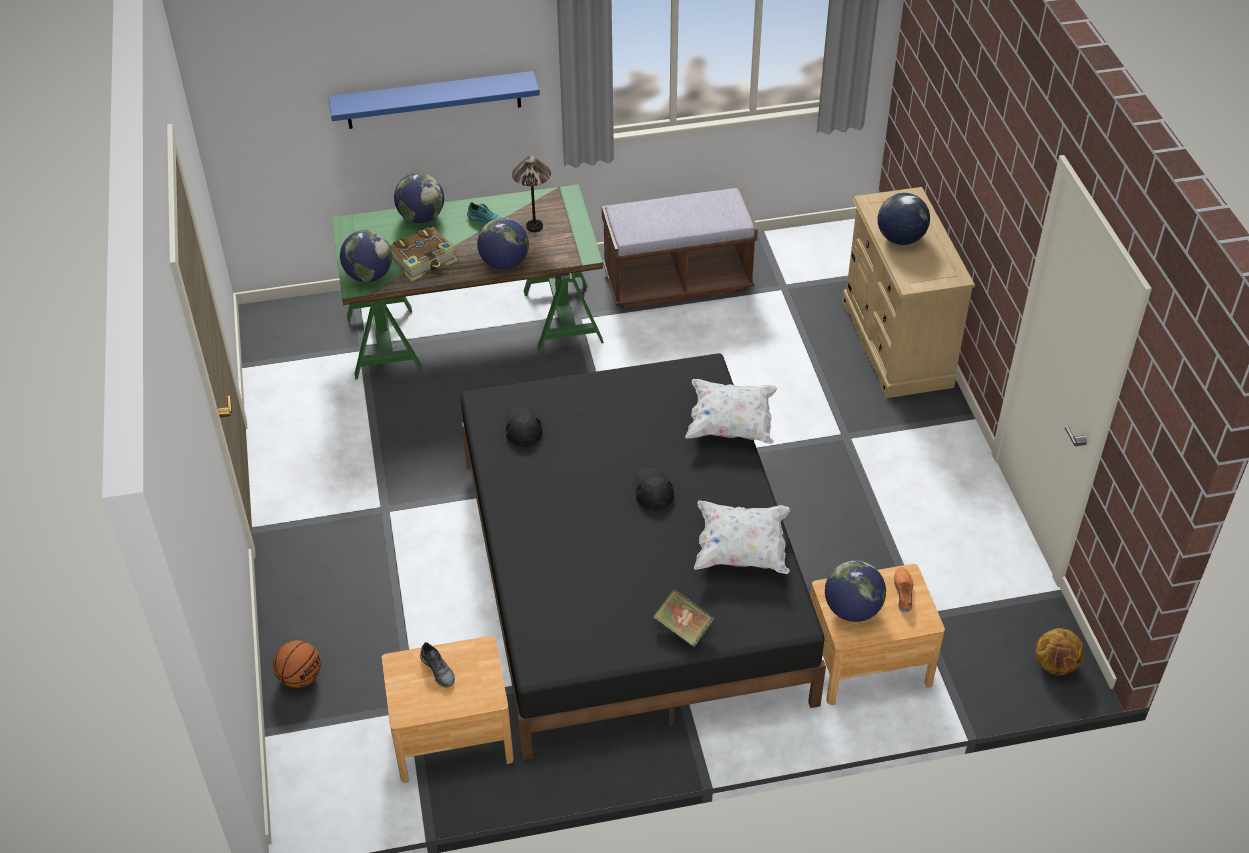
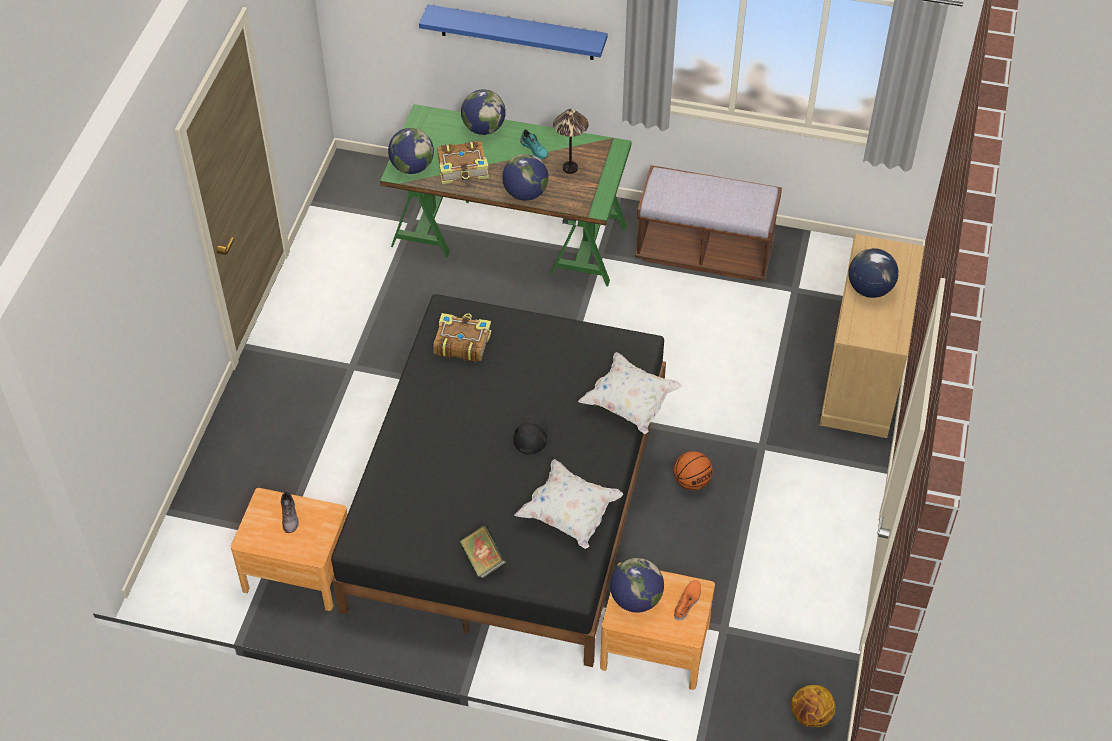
camera: 25 degrees right, 5 degrees up
(300, 677) = (215, 479): basketball -> basketball (691, 481)
(522, 428) = (461, 343): black cap -> book

